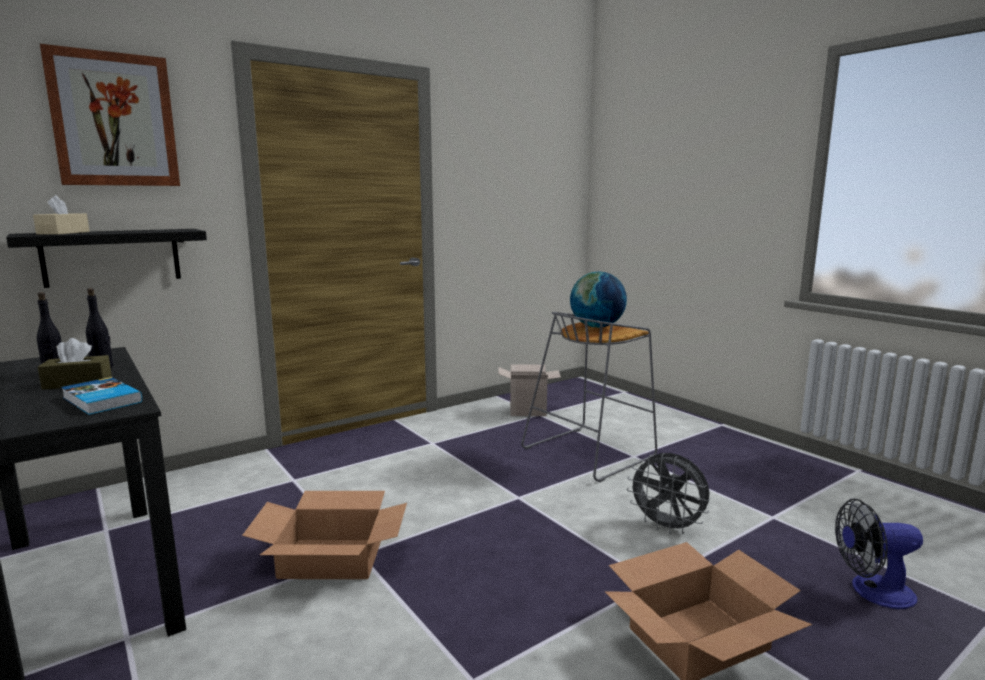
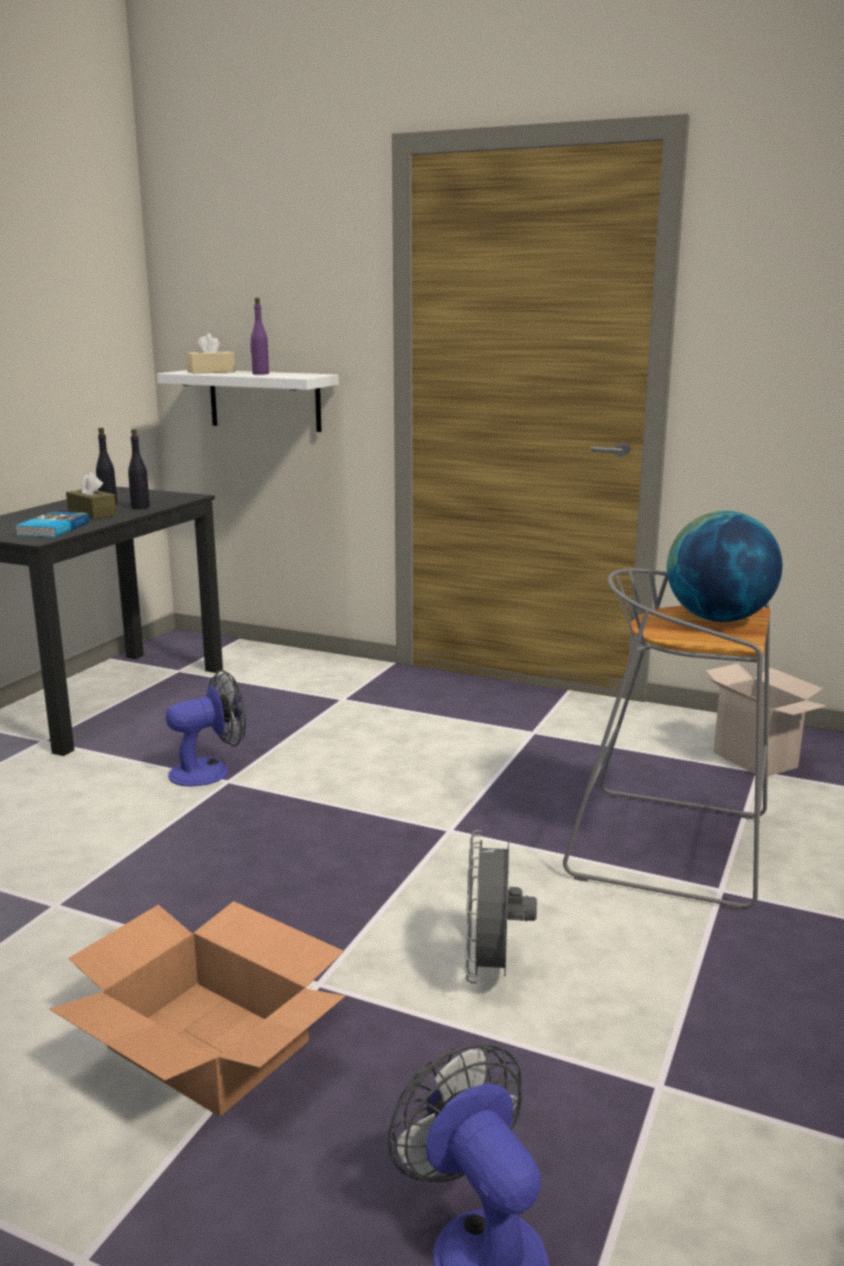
camera: 60 degrees right, 5 degrees up
(112, 257) = (264, 400): black shelf -> white shelf
(114, 120) = (274, 250): picture -> none
(129, 231) = (260, 374): none -> purple bottle
(331, 558) = (209, 771): cardboard box -> fan

